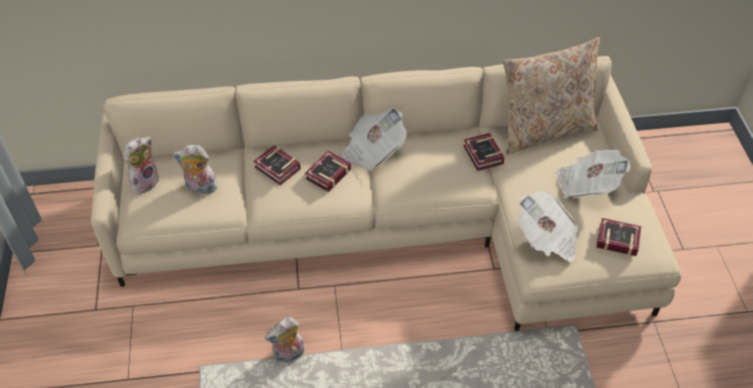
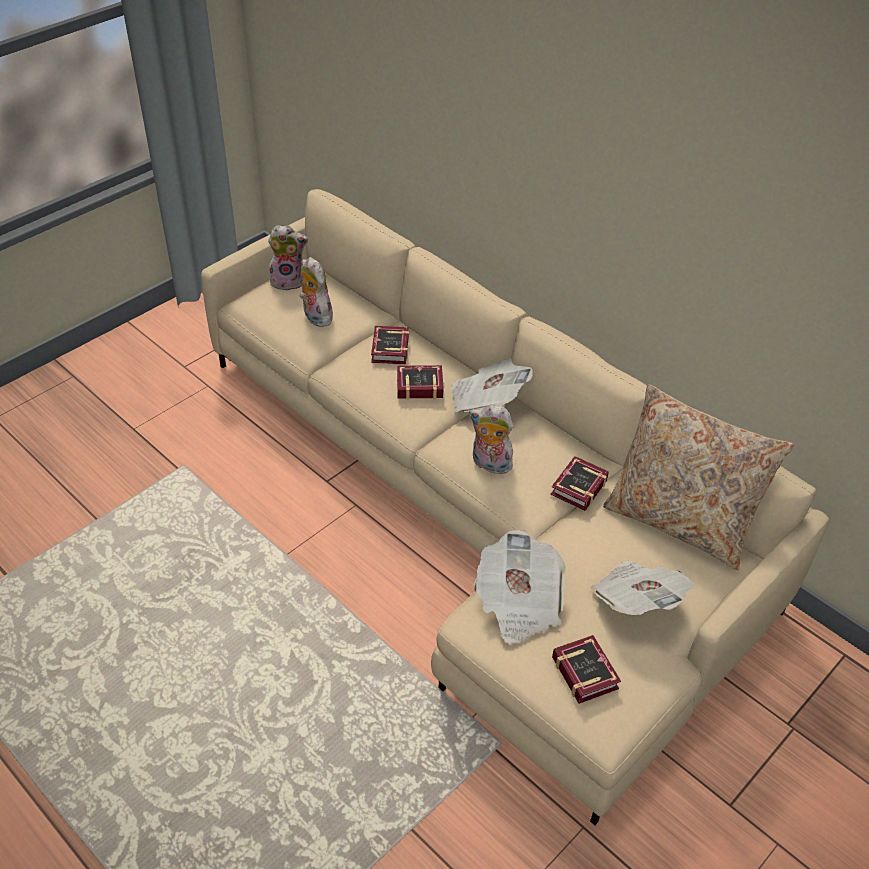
camera: 50 degrees right, 5 degrees down
(289, 355) = (246, 519): plush toy -> plush toy (489, 464)

